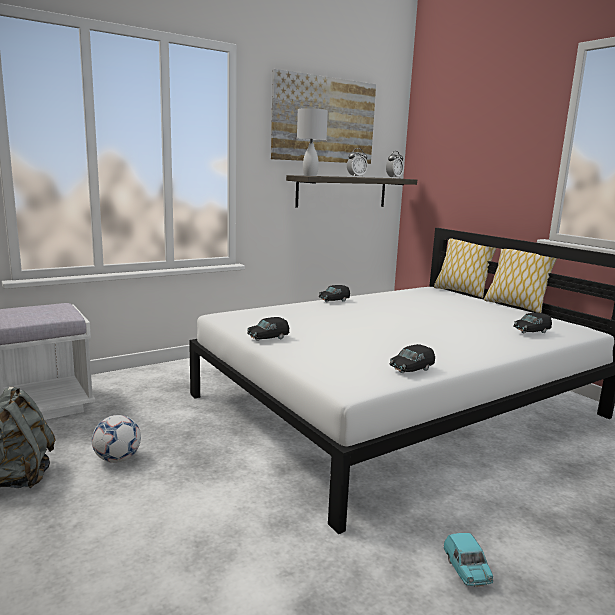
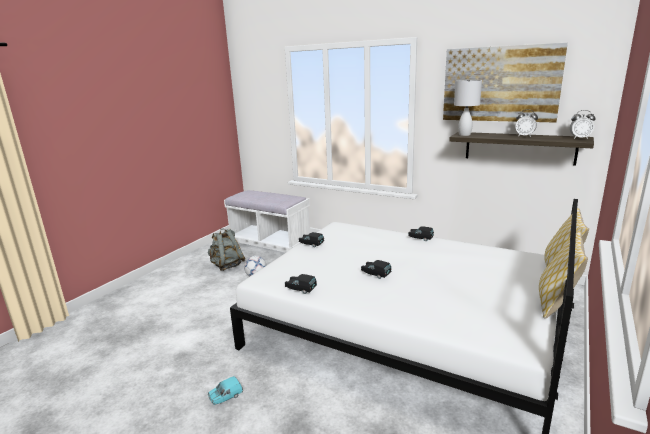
camera: 65 degrees right, 5 degrees up
(531, 332) = (455, 318): black toy car -> black toy car (376, 274)

